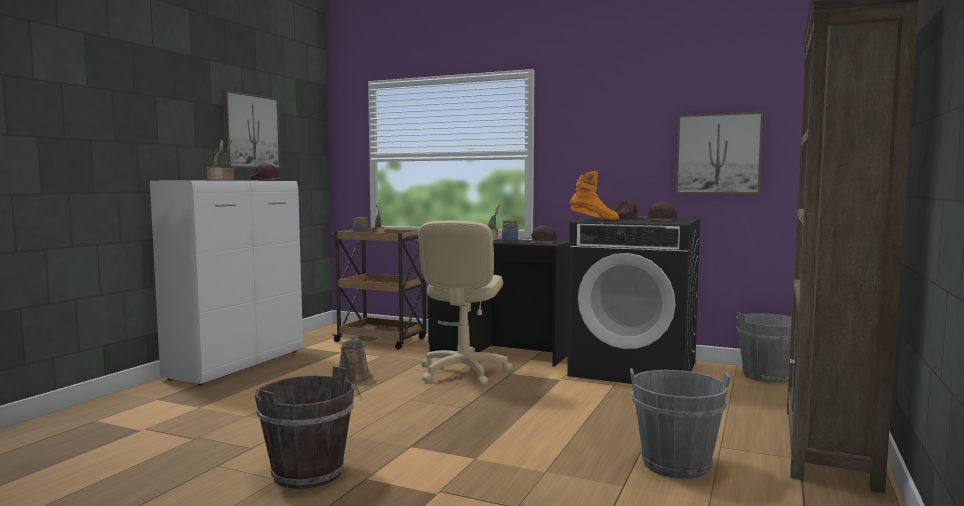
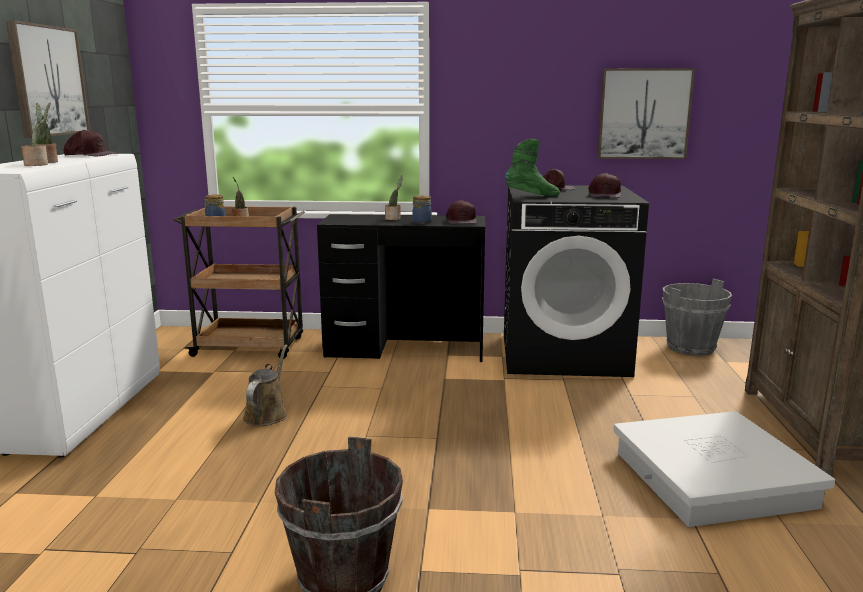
camera: 20 degrees left, 10 degrees up
(353, 379) = (267, 414): brown watering can -> brown watering can turned 150 degrees counterclockwise
(463, 372) = (390, 384): beige office chair -> none
(594, 220) = (532, 196): orange boot -> green boot
(675, 465) = (713, 479): grey bucket -> white storage box

